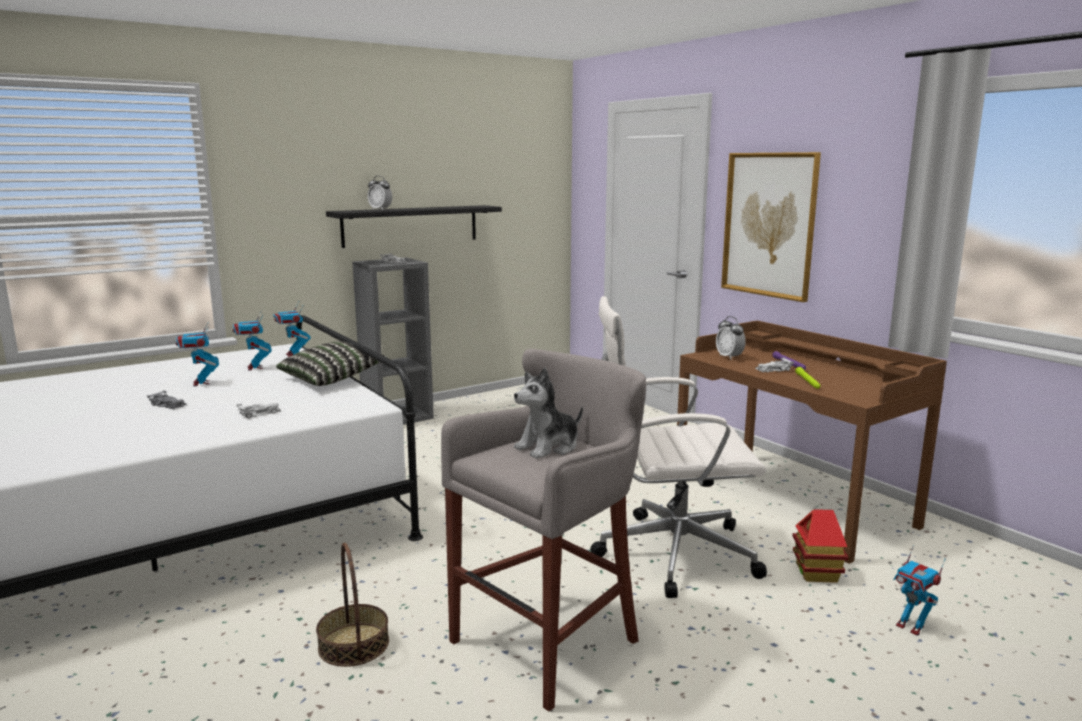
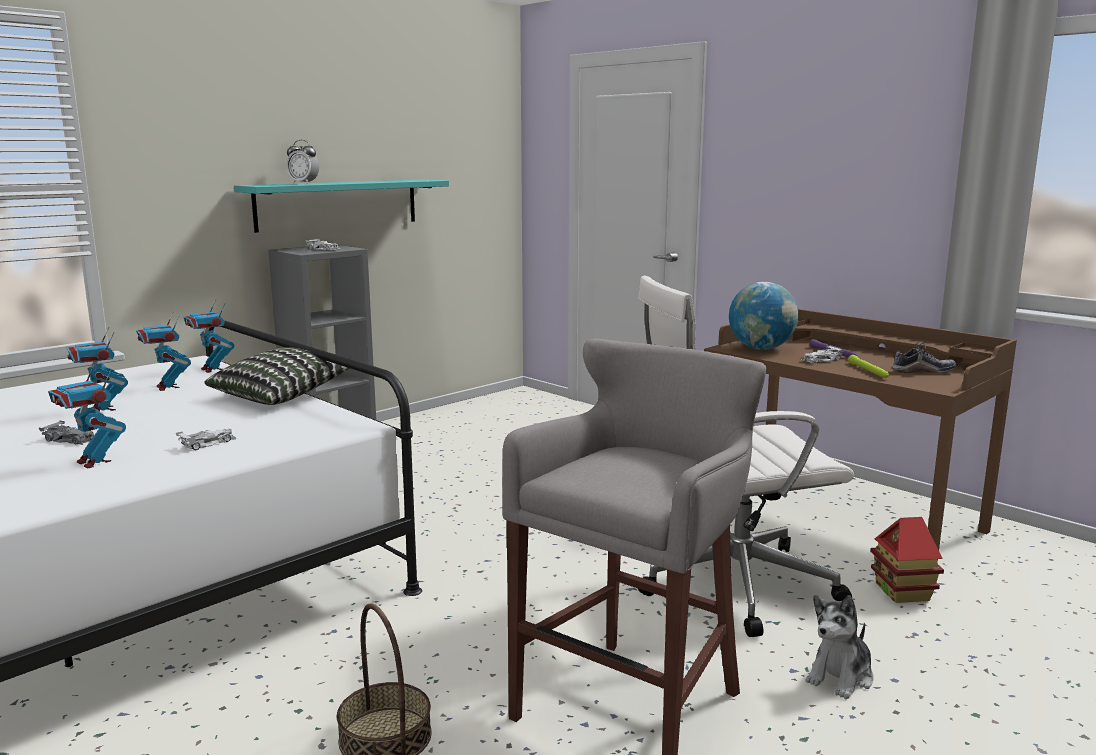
camera: 10 degrees left, 0 degrees up
(411, 225) = (338, 204): black shelf -> turquoise shelf
(548, 447) = (635, 460): plush toy -> plush toy (841, 677)
(729, 357) = (761, 348): alarm clock -> globe
(769, 225) = (784, 195): picture -> none
(856, 384) = (922, 371): none -> shoe
(911, 627) = (1030, 644): toy robot -> toy robot (94, 462)

